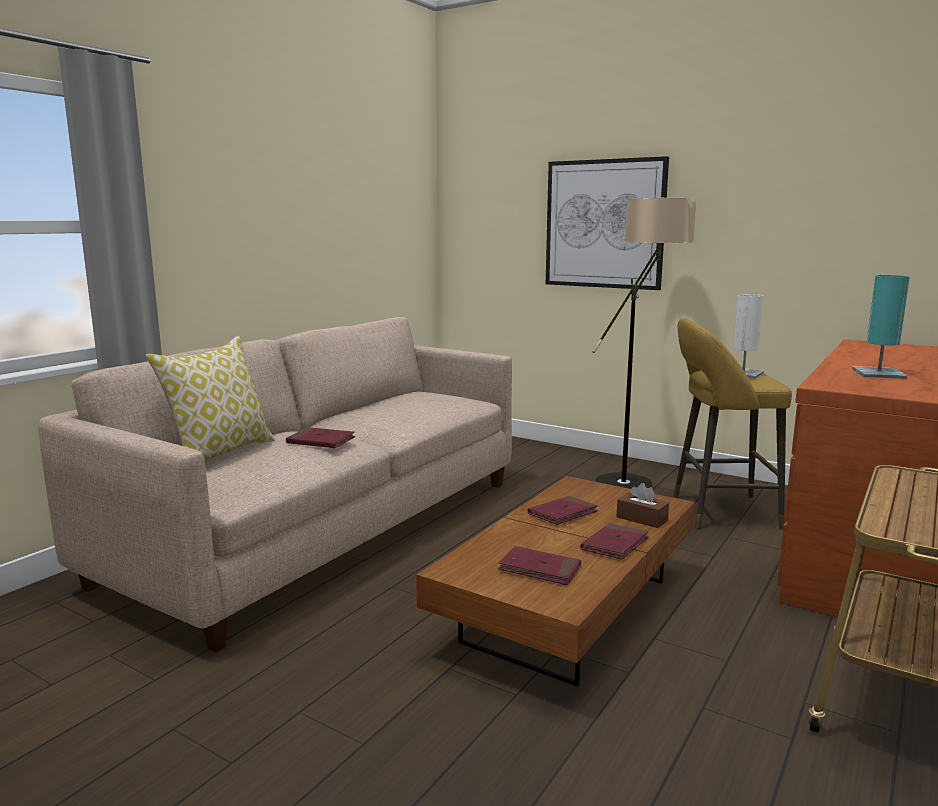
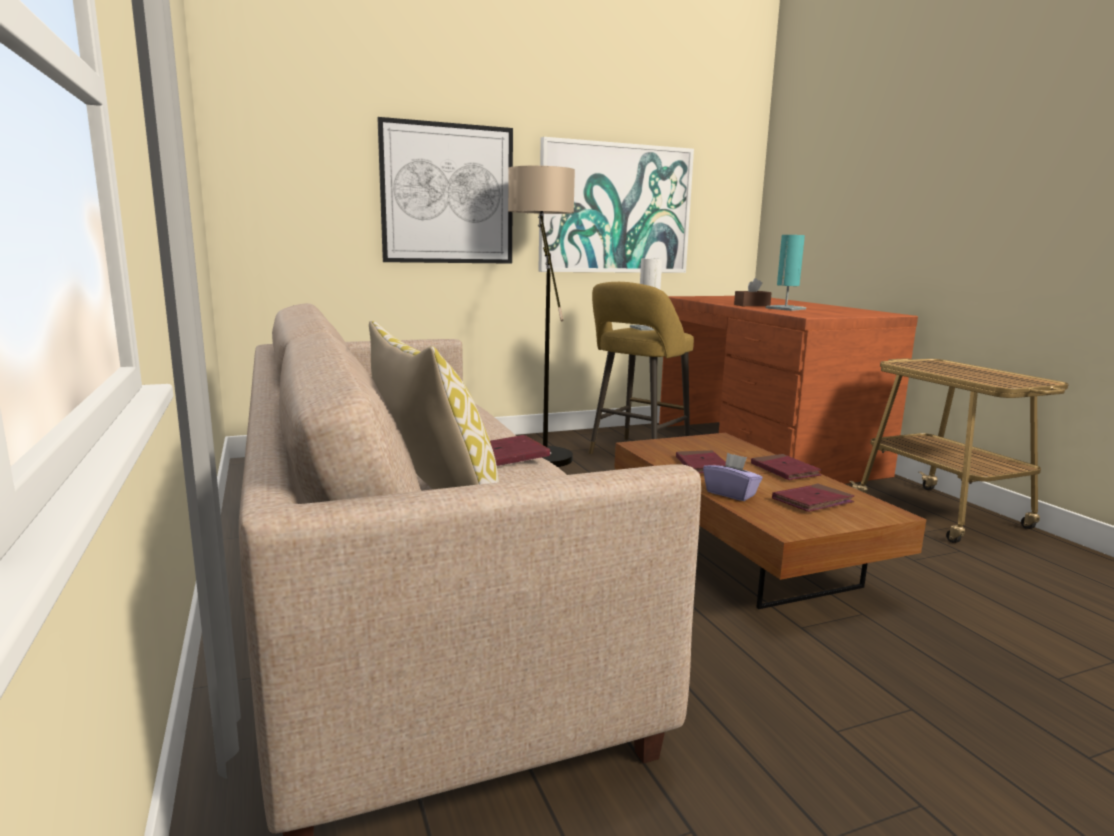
camera: 55 degrees left, 0 degrees up
(504, 537) = (731, 493): none -> purple tissue box
(642, 519) = (742, 451): brown tissue box -> brown tissue box (752, 305)
(790, 233) = (615, 209): none -> picture

